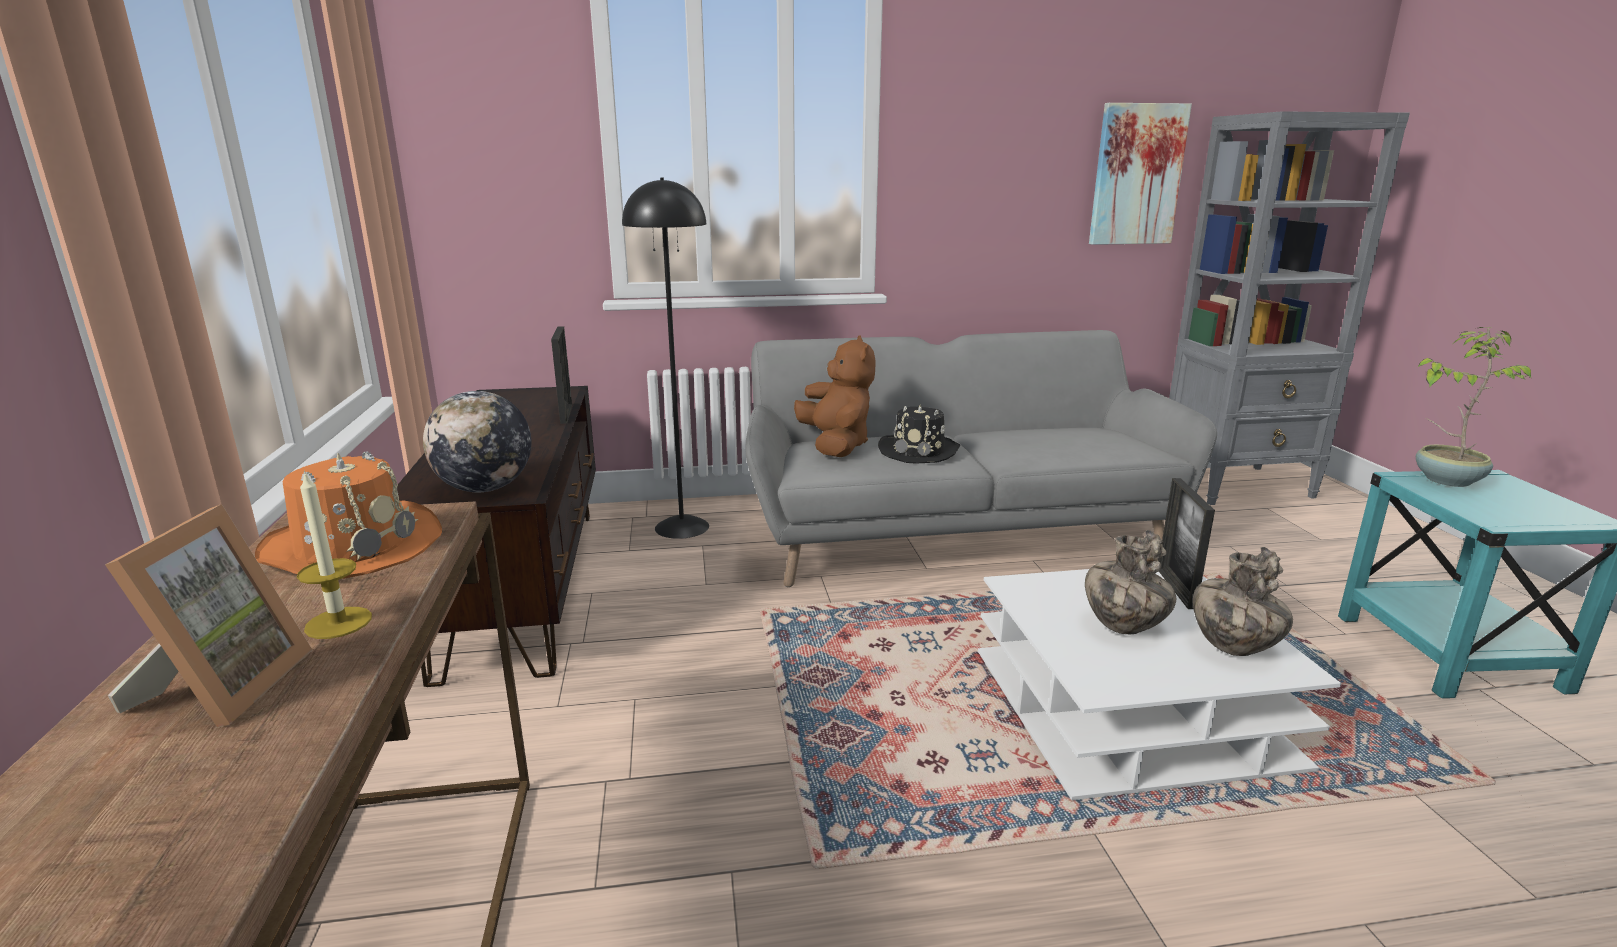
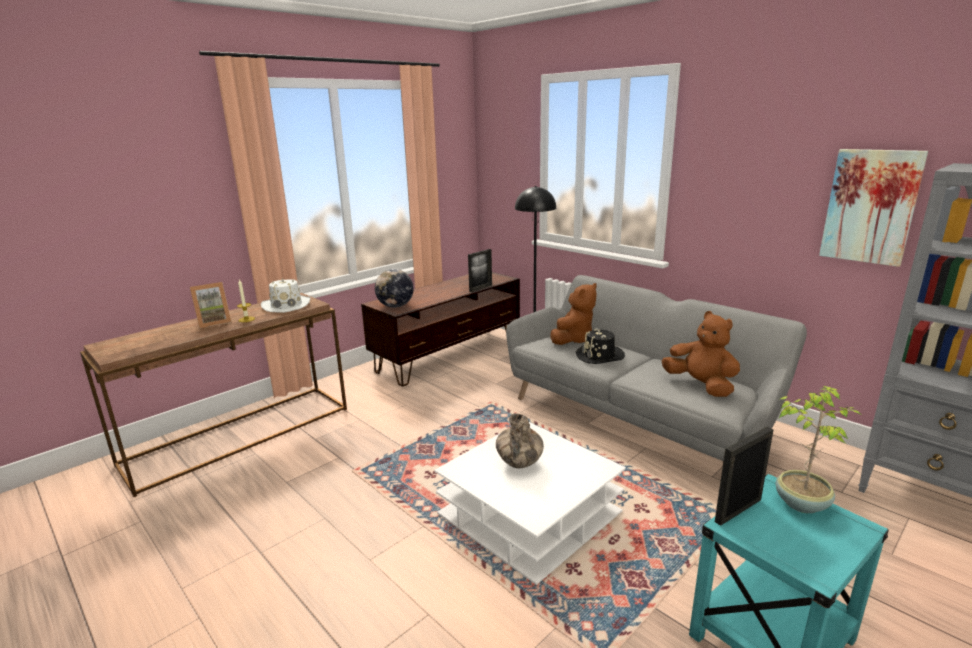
camera: 55 degrees right, 0 degrees up
(352, 546) = (286, 305): orange hat -> white hat
(1077, 439) = (700, 385): none -> brown plush toy
(1176, 588) = (584, 470): picture frame -> picture frame (738, 510)
(1232, 647) = (536, 497): vase -> none

